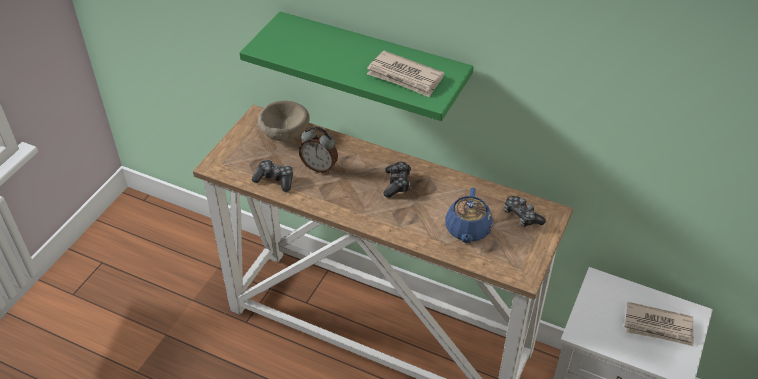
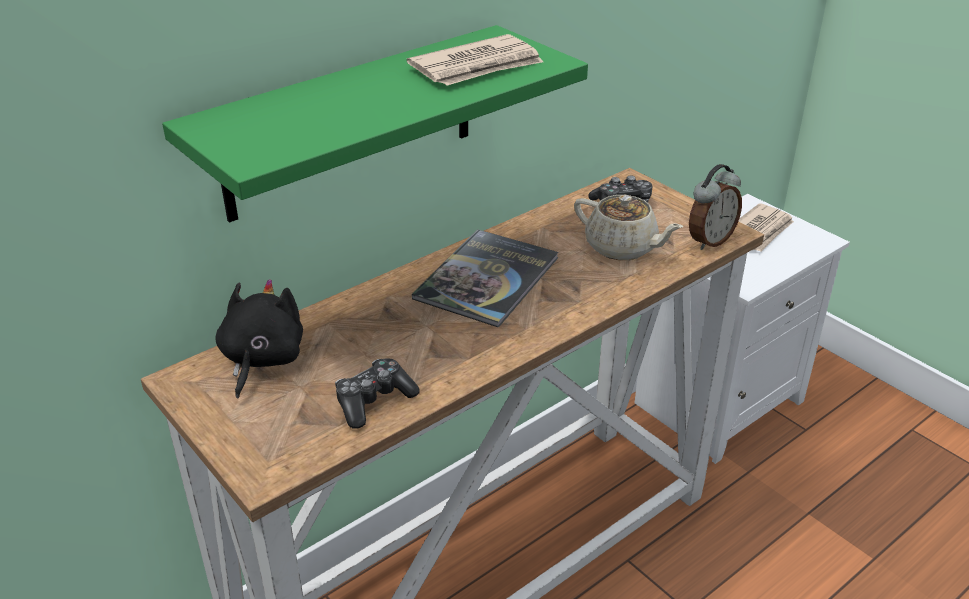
camera: 65 degrees left, 10 degrees down
(284, 133) = (261, 360): beige bowl -> black plush toy
(319, 167) = (385, 342): alarm clock -> alarm clock (709, 240)
(397, 184) = (487, 278): game controller -> book
(467, 230) = (622, 248): blue teapot -> beige teapot

